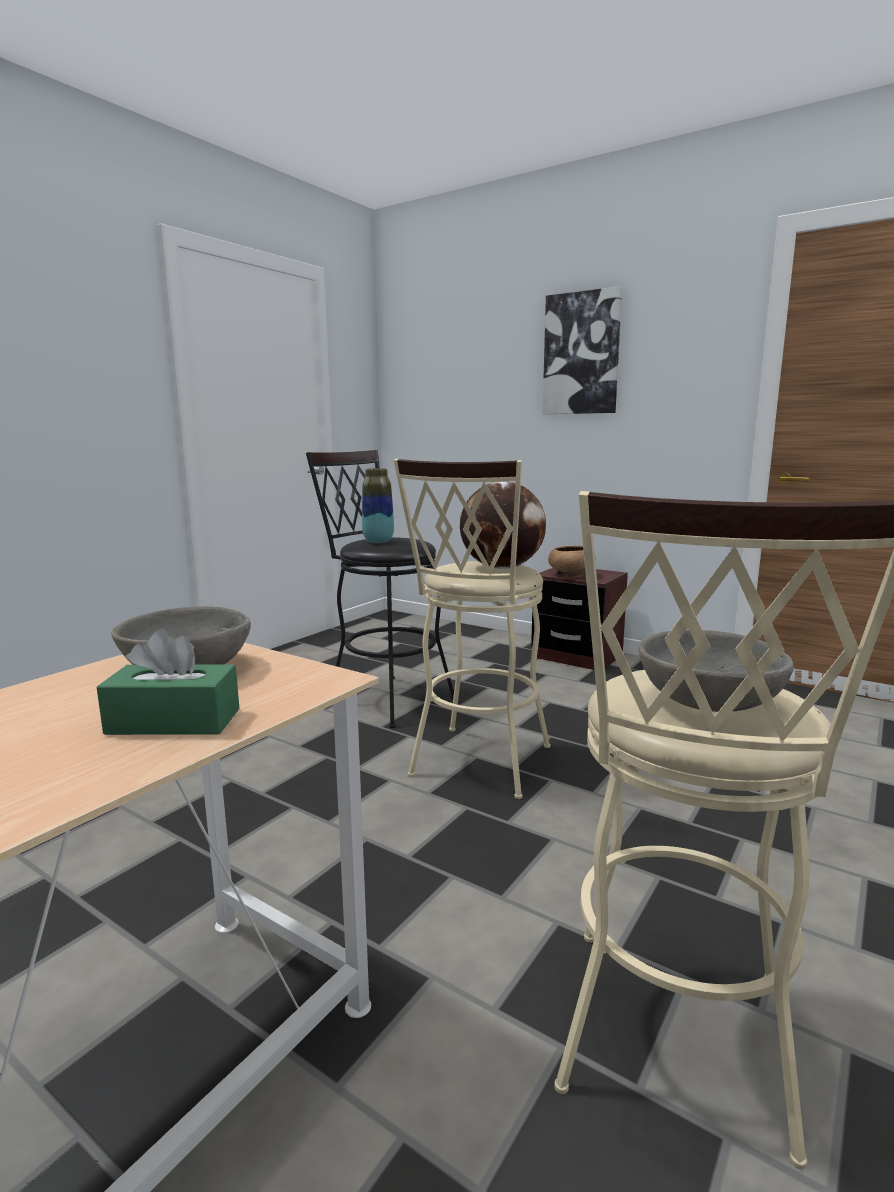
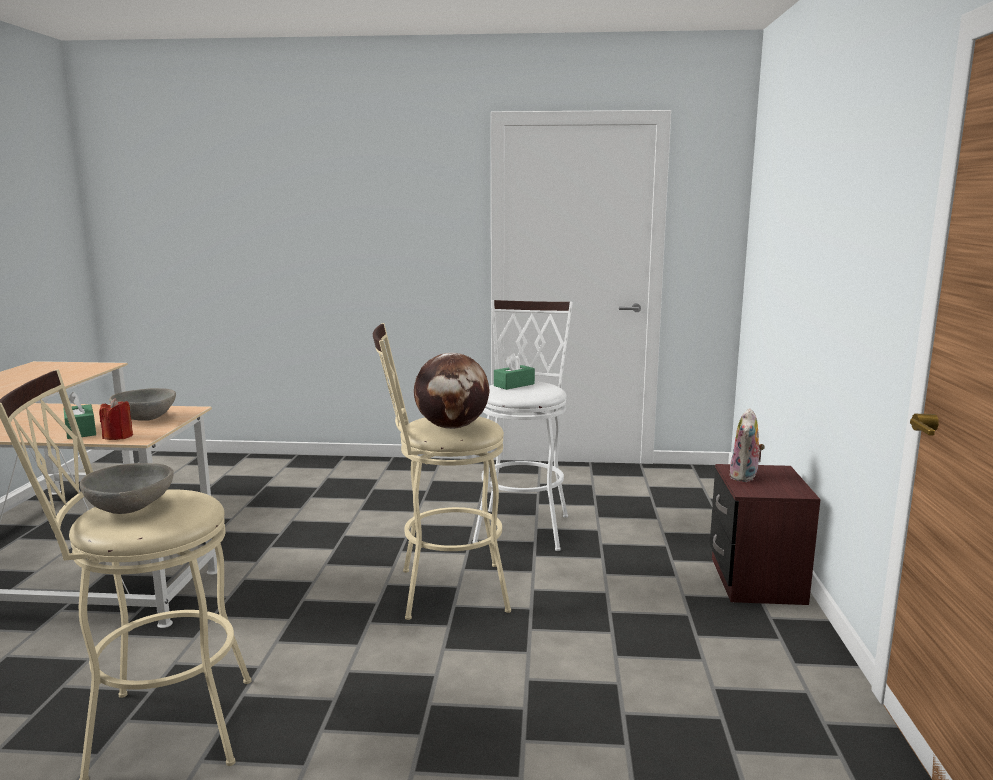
camera: 60 degrees right, 0 degrees up
(286, 693) = (118, 436): none -> red candle
(378, 541) = (514, 385): vase -> green tissue box
(384, 697) = (524, 525): black stool -> white stool
(570, 575) = (745, 477): brown bowl -> plush toy
(582, 354) = (831, 204): picture -> none

